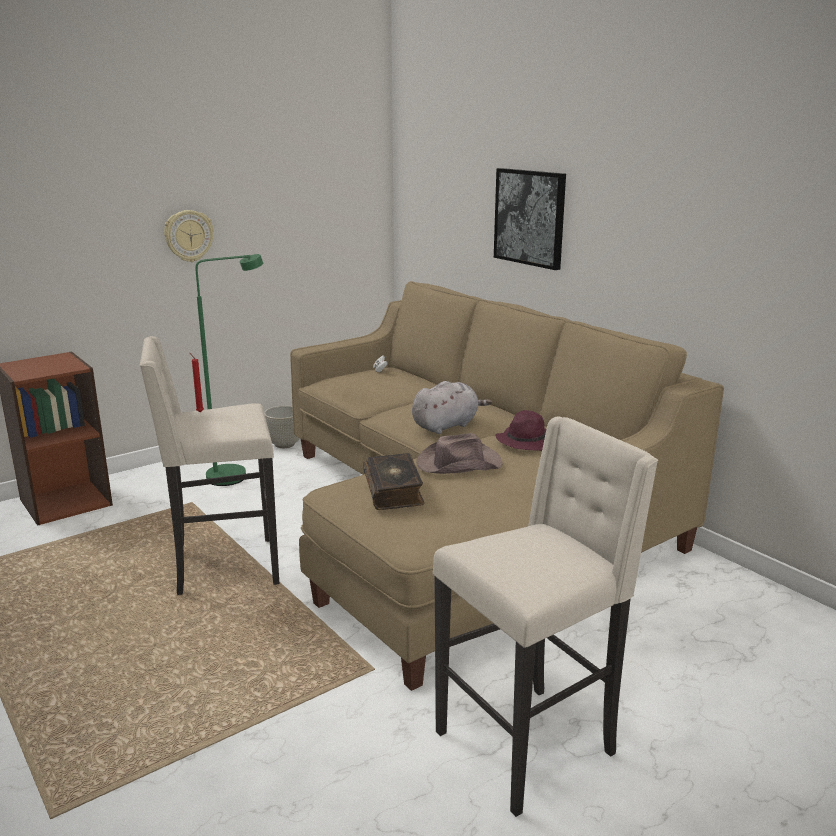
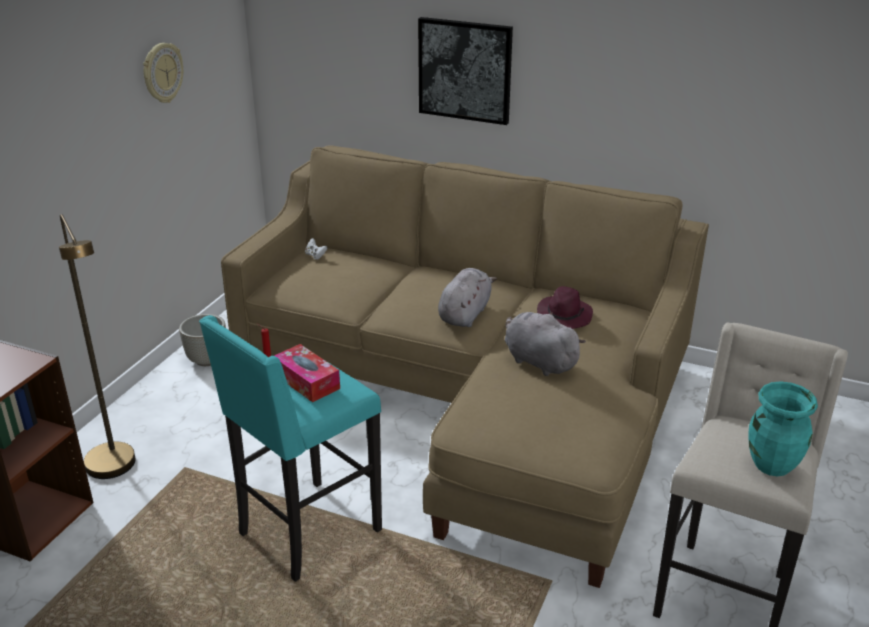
camera: 30 degrees left, 10 degrees up
(148, 491) = (115, 470): none -> brown floor lamp
(188, 236) = (77, 150): wall clock -> wall clock (162, 73)
(223, 567) = (306, 532): beige stool -> turquoise stool
(225, 417) = (306, 381): none -> tissue box
(236, 474) = (195, 415): green floor lamp -> none
(394, 491) = (523, 412): book -> none
(458, 464) = (538, 361): brown hat -> grey plush toy
(536, 568) = (772, 465): none -> turquoise vase

